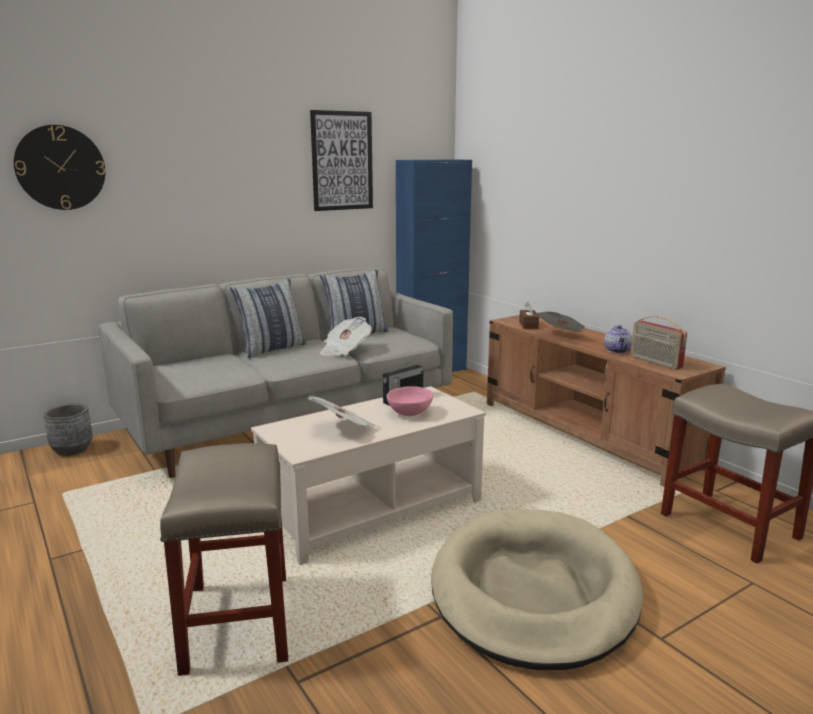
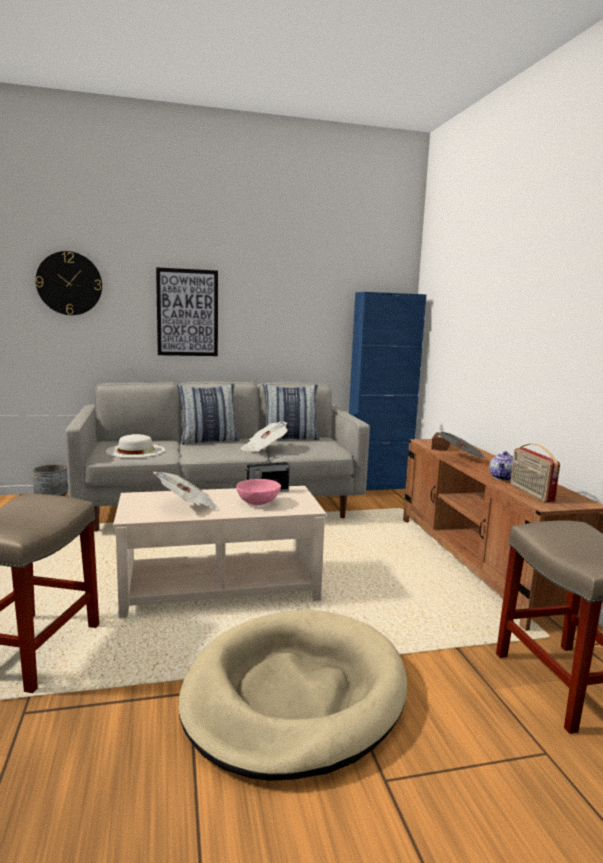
camera: 20 degrees right, 5 degrees down
(204, 373) = (135, 450): none -> white hat
(342, 161) = (304, 291): picture -> picture (187, 313)

